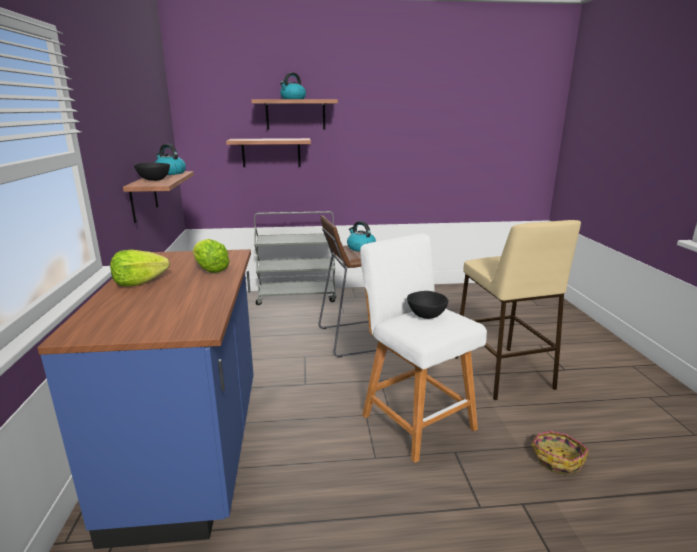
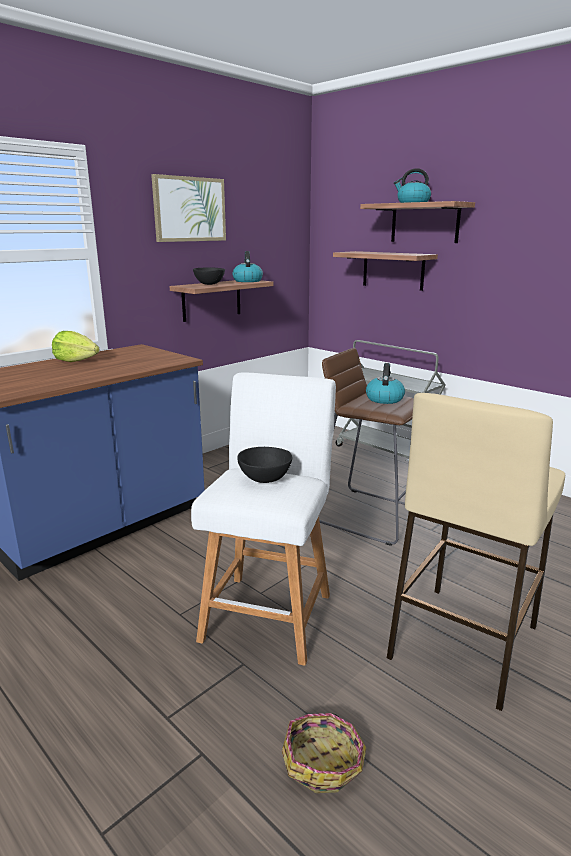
camera: 50 degrees right, 0 degrees up
(121, 103) = (189, 209): none -> picture
(210, 269) = (129, 365): lettuce -> none

